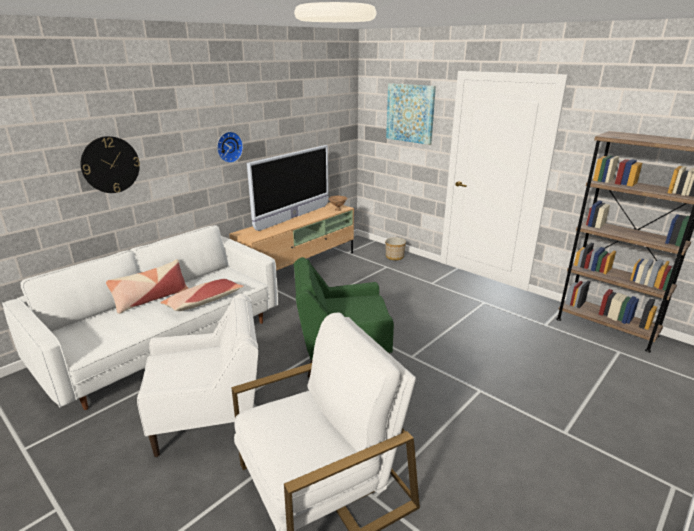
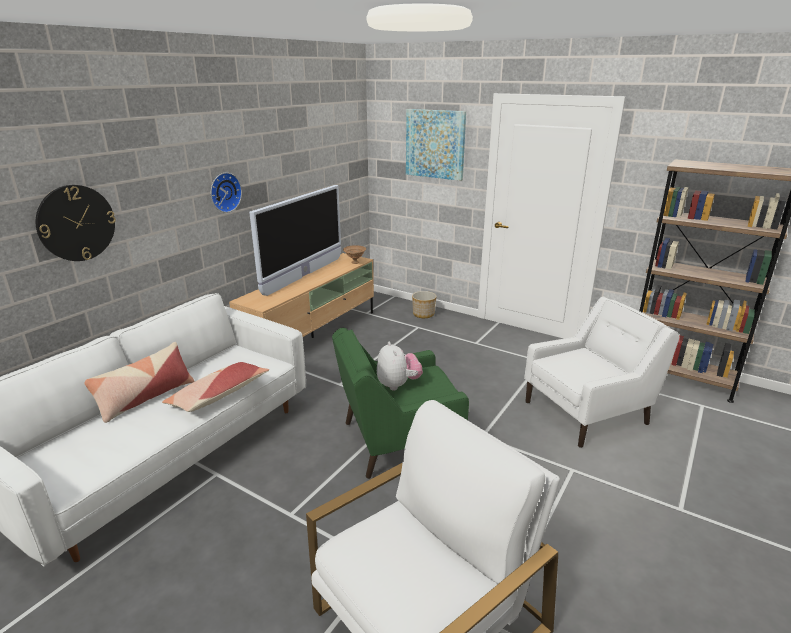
camera: 10 degrees left, 0 degrees up
(210, 415) = (255, 546): white armchair -> white armchair (587, 412)
(343, 307) = (398, 384): none -> plush toy

